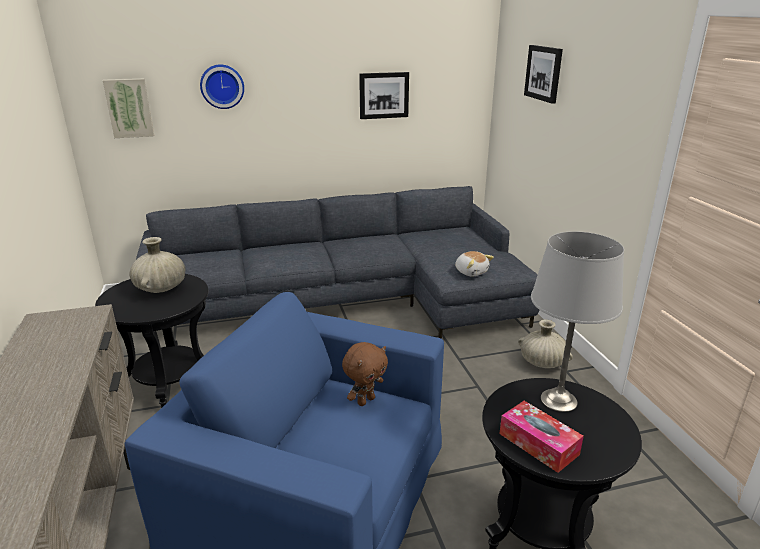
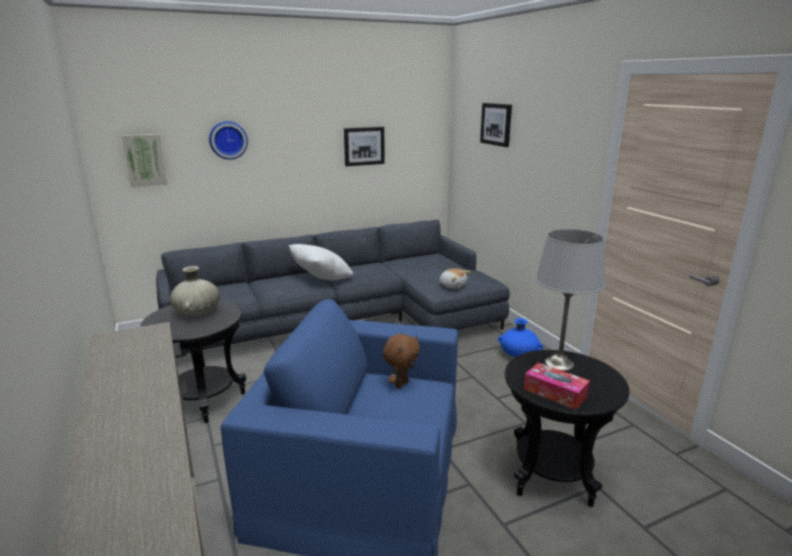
camera: 10 degrees left, 5 degrees down
(321, 253) = (321, 280): none -> white pillow
(542, 363) = (518, 355): beige vase -> blue vase

